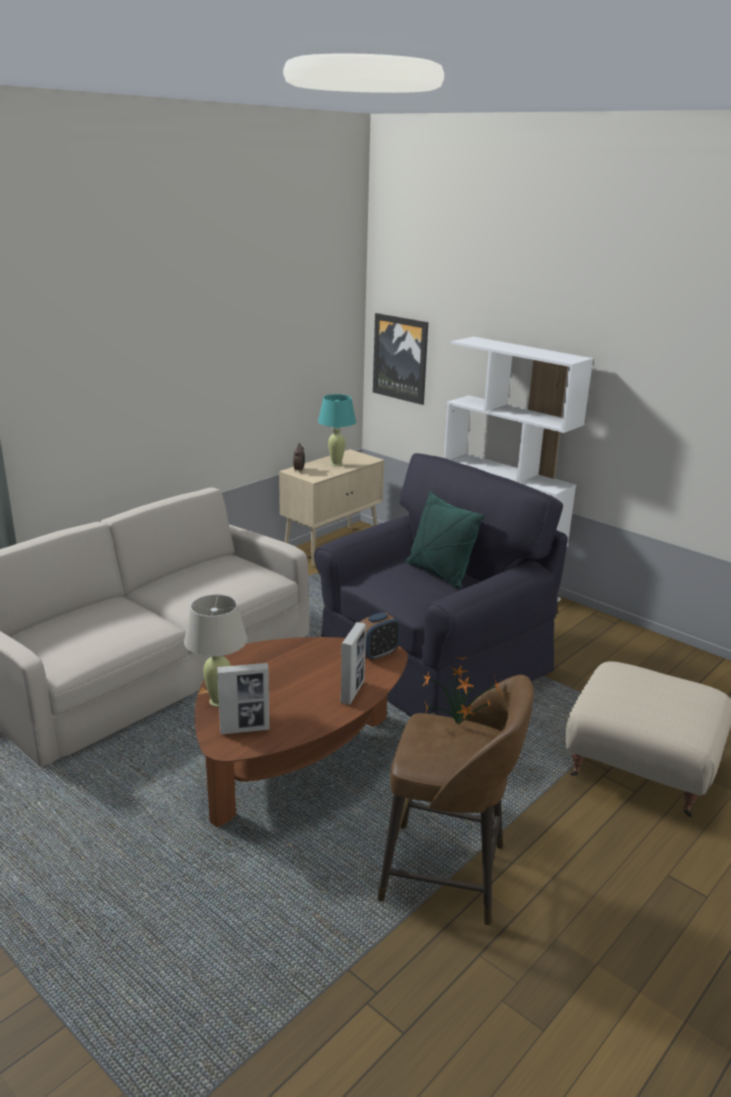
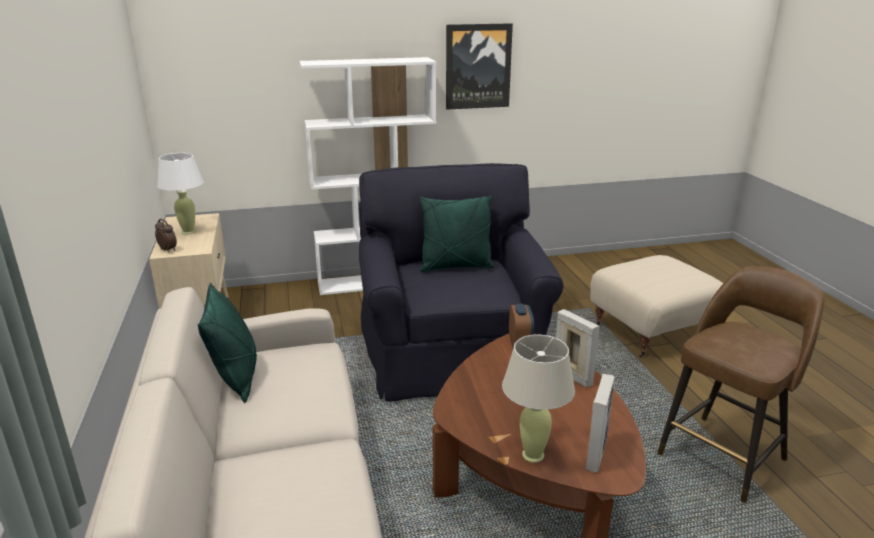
camera: 55 degrees left, 0 degrees up
(205, 565) = (236, 377): none -> green pillow
(336, 464) = (188, 232): turquoise table lamp -> white table lamp
(400, 358) = (203, 102): picture -> picture (478, 66)
(460, 725) = (721, 331): potted plant -> none

